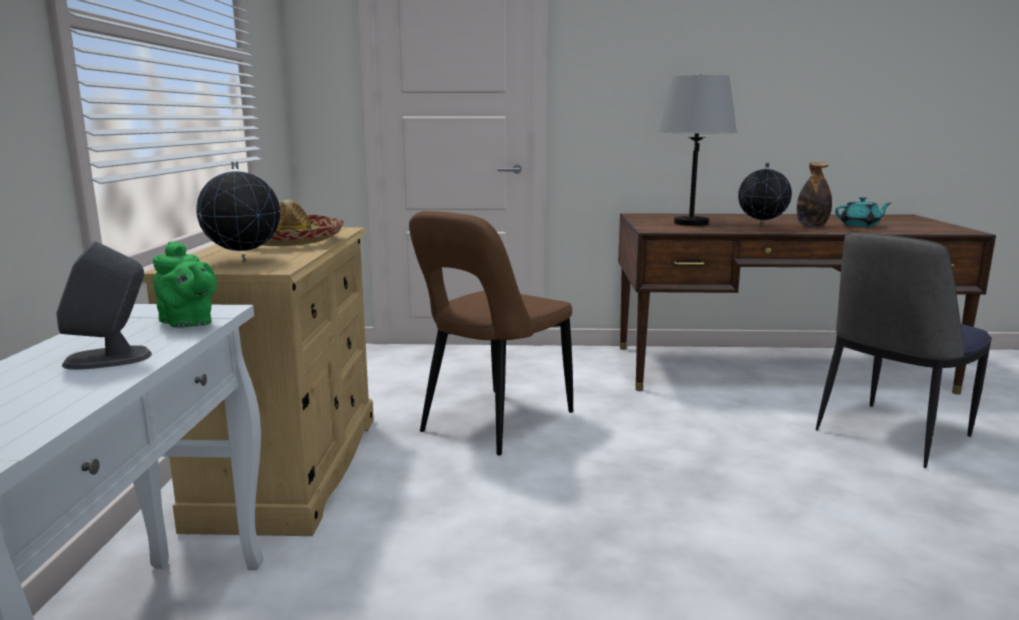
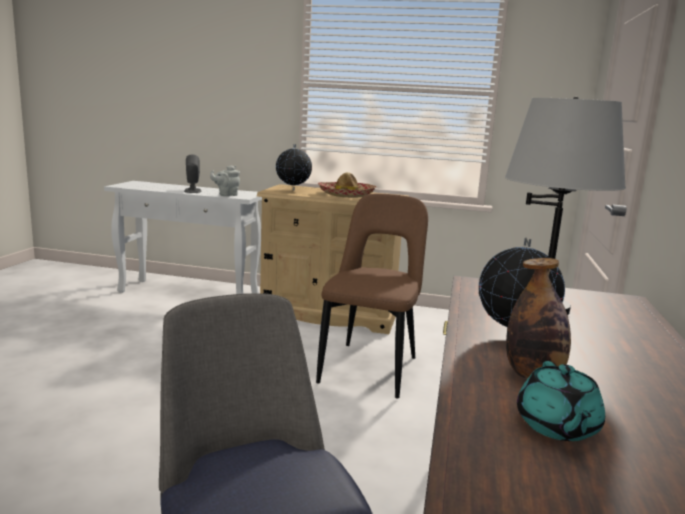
camera: 100 degrees right, 0 degrees up
(188, 323) = (226, 195): green teapot -> grey teapot
(492, 424) = (371, 367): brown chair -> brown chair turned 60 degrees clockwise

